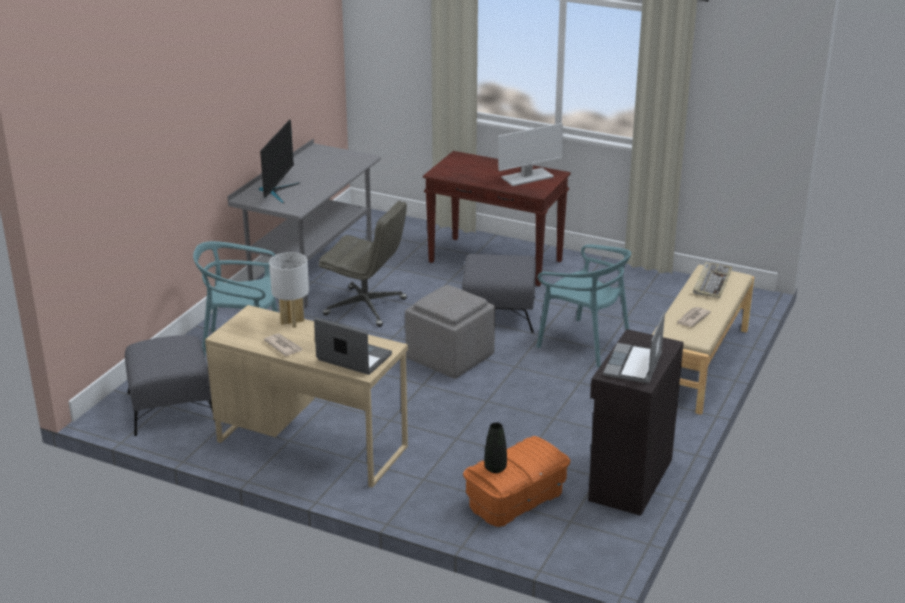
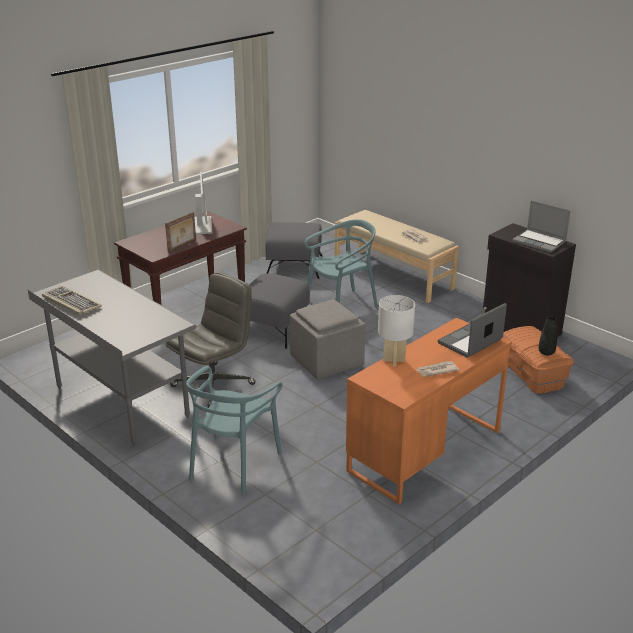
camera: 70 degrees left, 0 degrees up
(171, 407) = (324, 526): grey ottoman -> grey ottoman (294, 266)
(278, 191) = (127, 327): monitor -> none
(312, 443) = (424, 450): beige desk -> orange desk
(469, 180) = (182, 246): none -> picture frame
(712, 282) = (368, 221): keyboard -> keyboard (70, 303)

